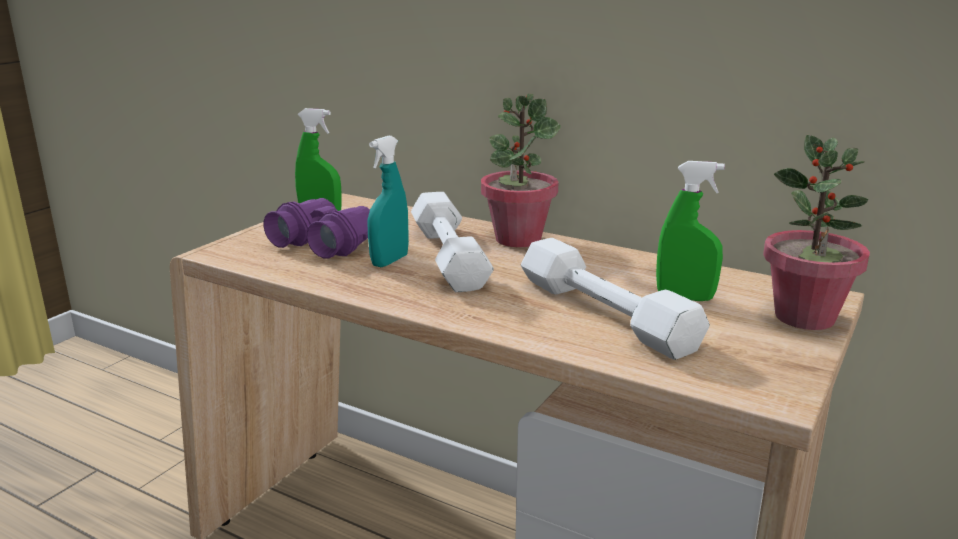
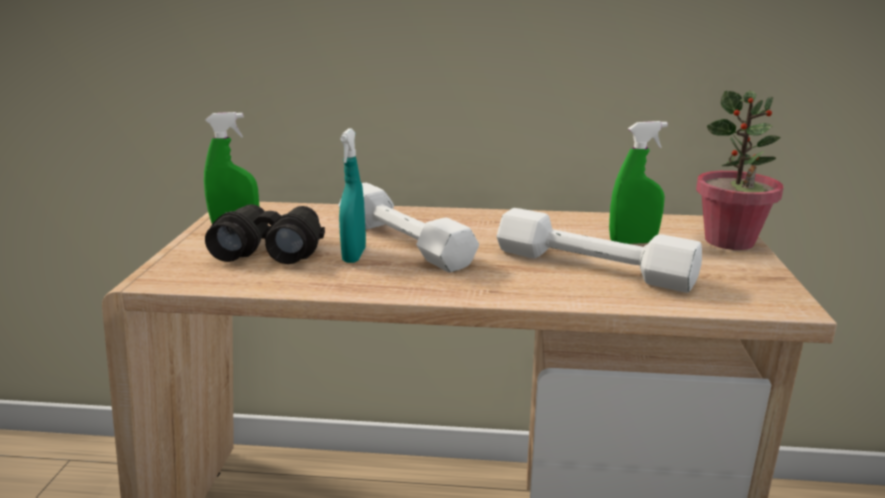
camera: 25 degrees left, 0 degrees up
(325, 243) = (270, 250): purple binoculars -> black binoculars
(518, 239) = (446, 217): potted plant -> none

